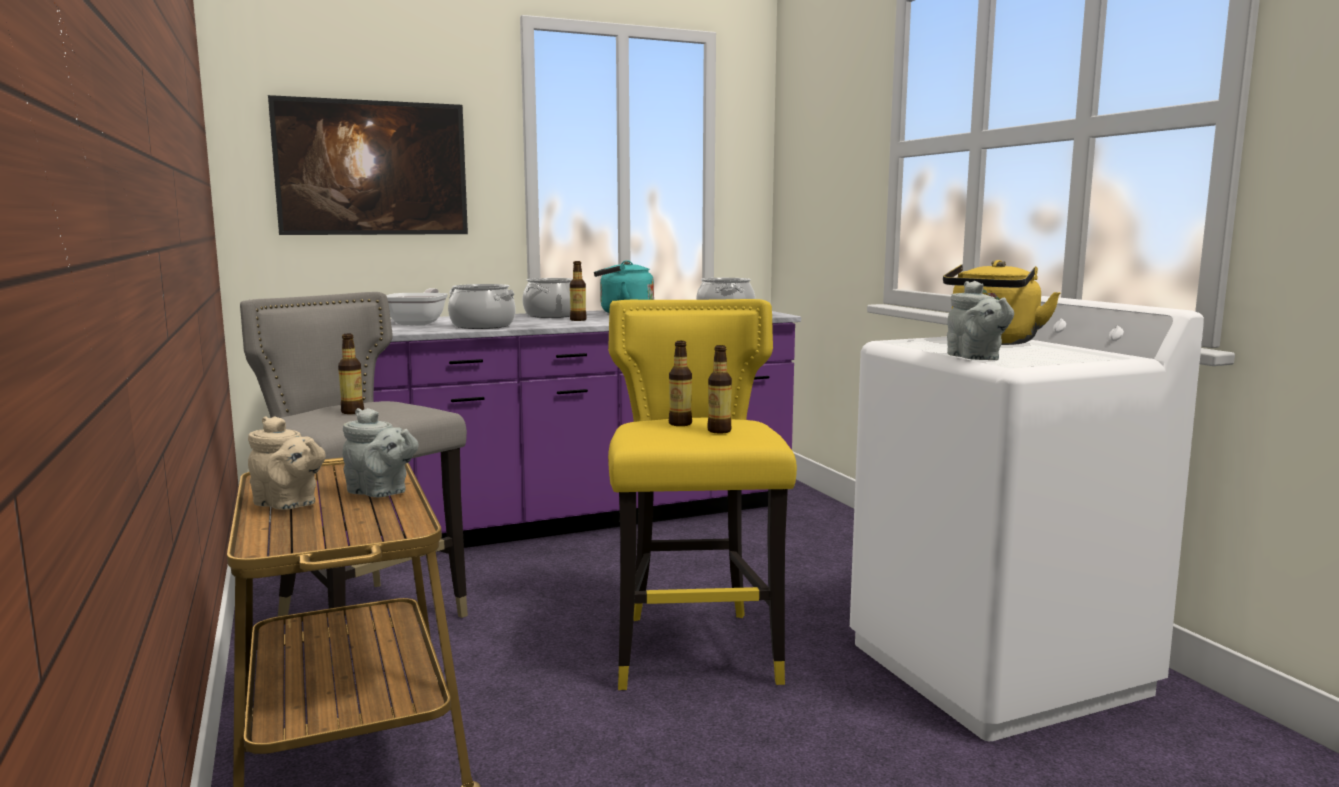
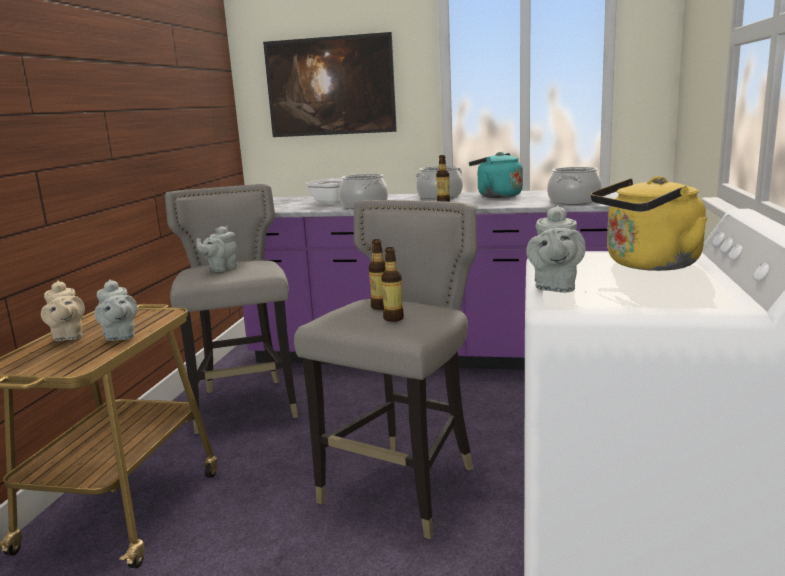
camera: 35 degrees right, 5 degrees up
(352, 412) = (221, 269): bottle -> grey teapot
(695, 649) = (403, 487): yellow stool -> grey stool

